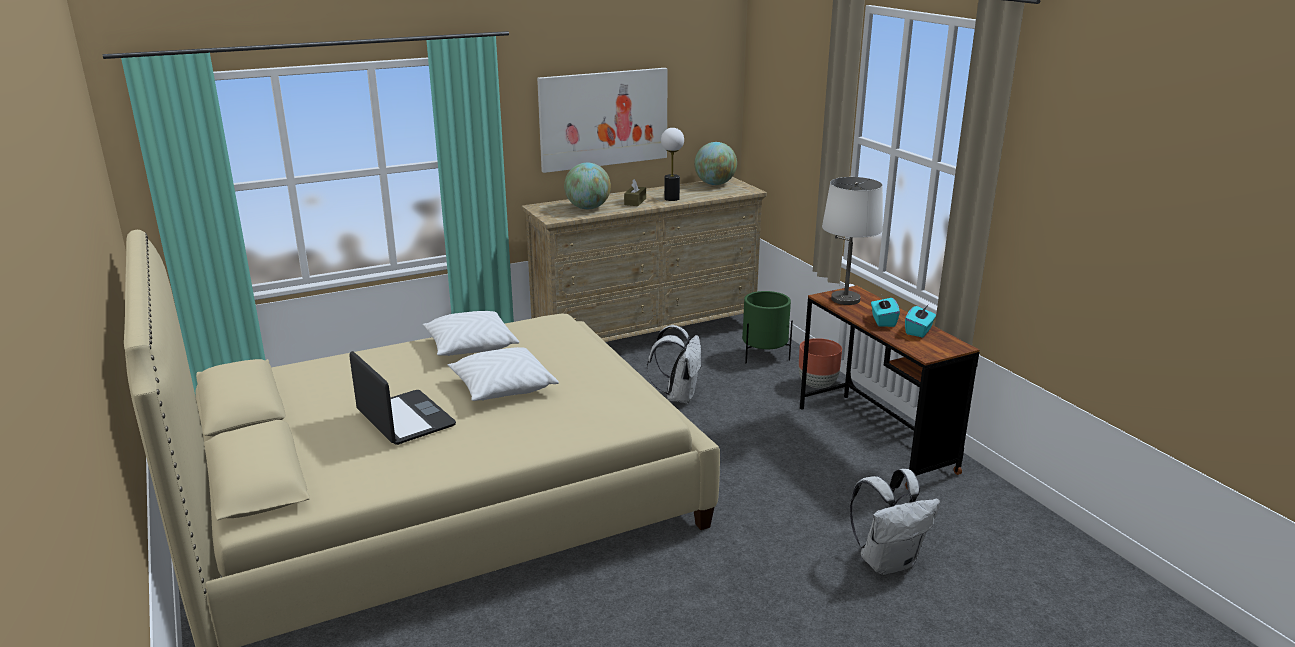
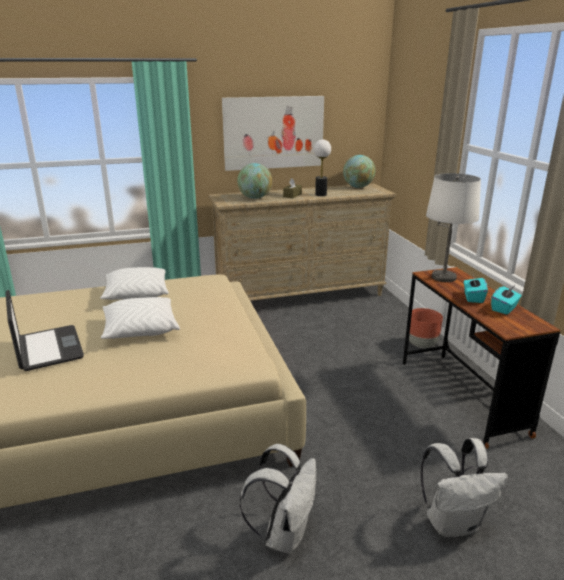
camera: 10 degrees right, 0 degrees up
(678, 396) = (309, 345): white backpack -> white backpack (284, 533)
(764, 356) = (384, 318): green planter -> none

